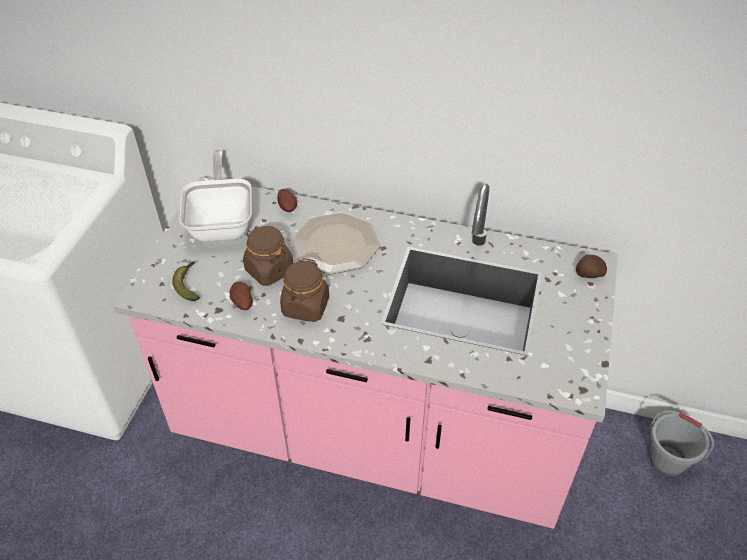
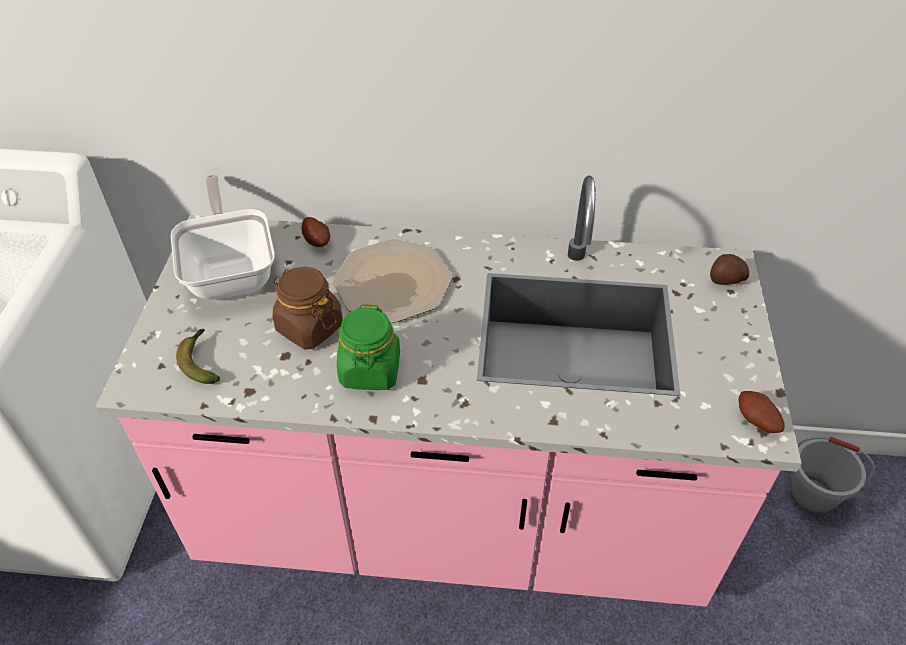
camera: 10 degrees left, 0 degrees up
(242, 303) = (280, 377): potato -> potato (755, 421)
(305, 307) = (370, 371): brown jar -> green jar

